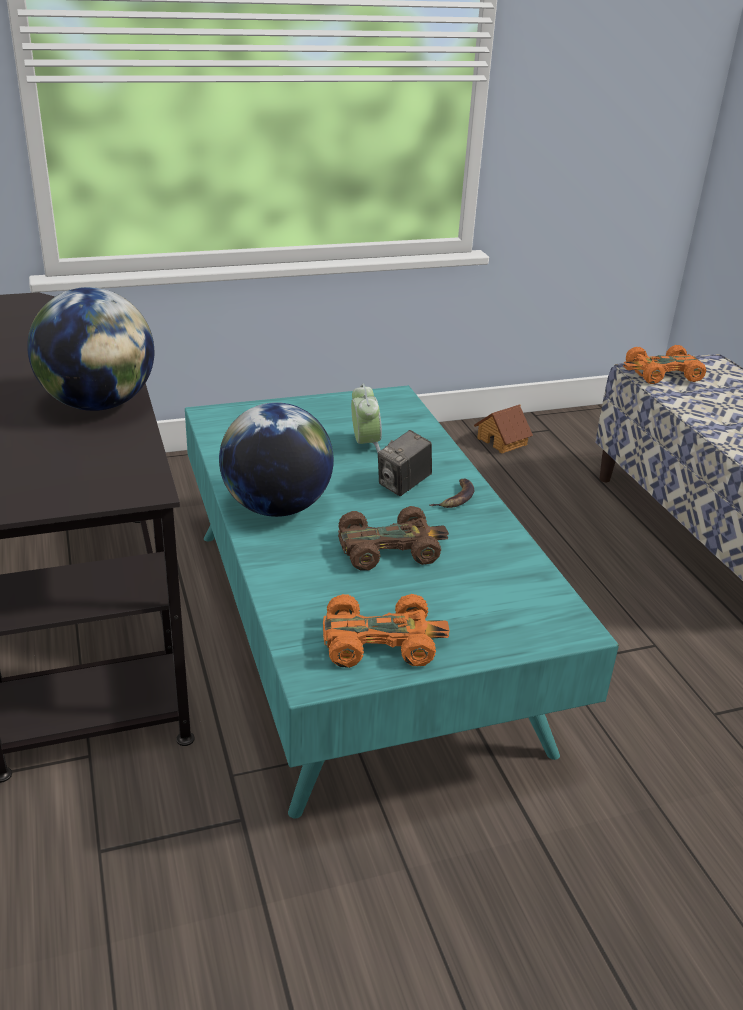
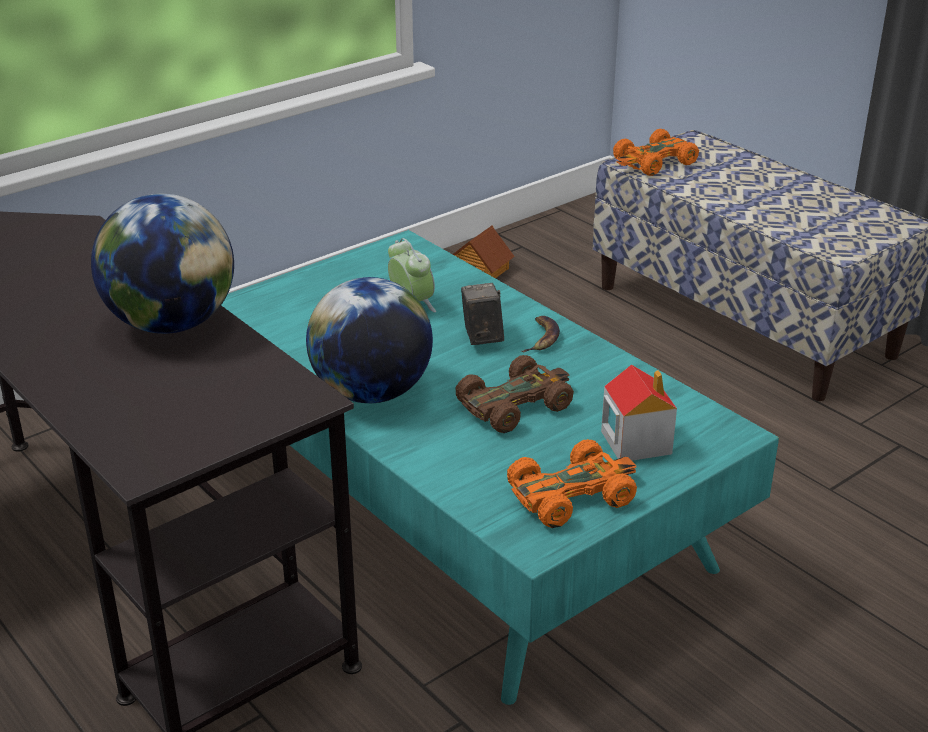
camera: 20 degrees left, 0 degrees up
(403, 485) = (482, 338): camera -> camera turned 150 degrees clockwise
(474, 610) = (635, 442): none -> toy house

